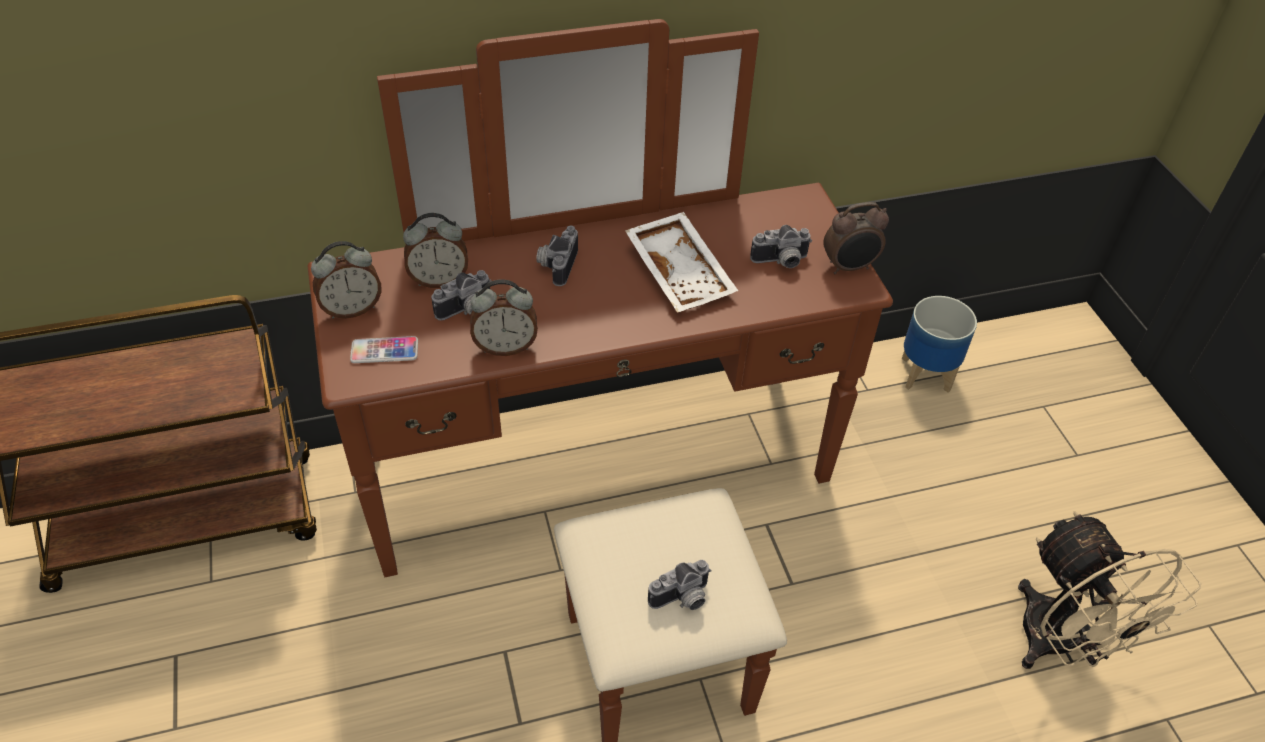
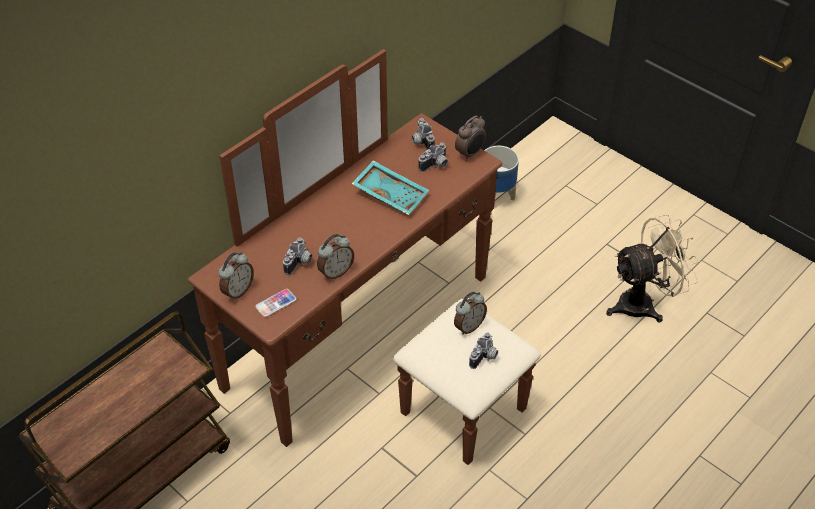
camera: 30 degrees left, 0 degrees up
(439, 280) = (269, 254): alarm clock -> alarm clock (468, 326)
(556, 264) = (324, 218): camera -> camera (421, 141)
(681, 272) = (391, 193): white tray -> turquoise tray
(1060, 646) = (643, 303): beige fan -> beige fan turned 60 degrees counterclockwise

